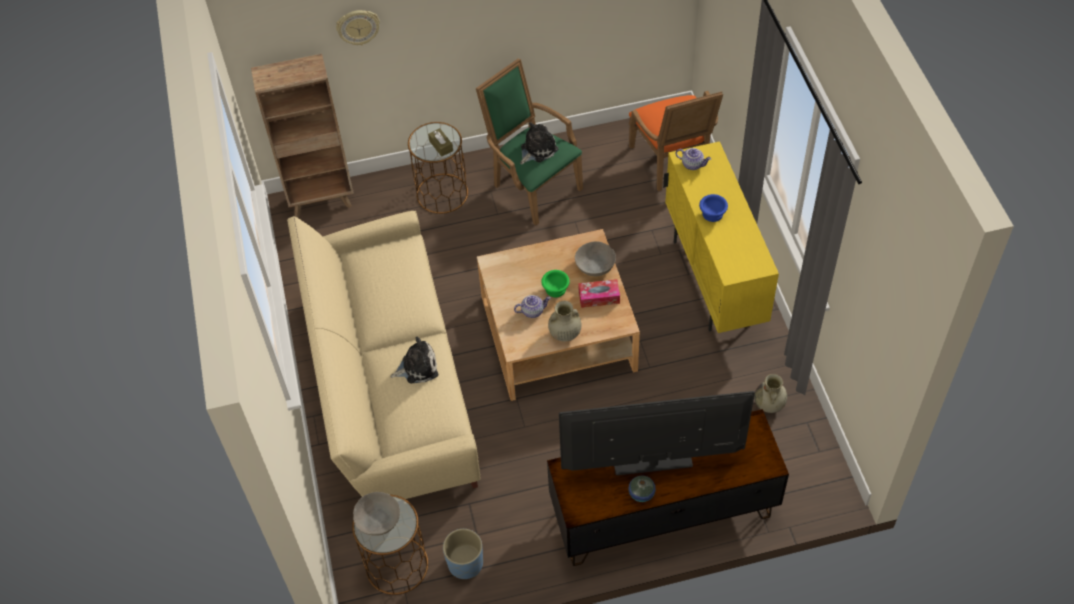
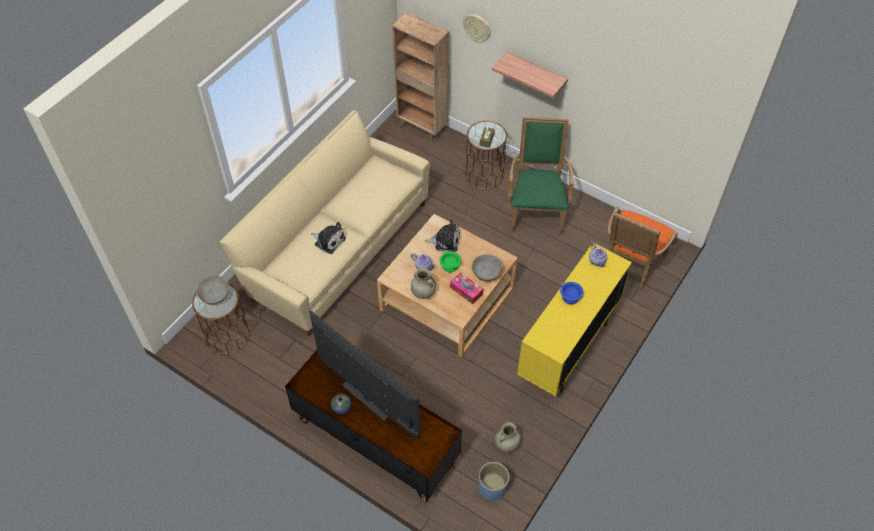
camera: 45 degrees right, 0 degrees up
(454, 34) = (536, 74): none -> shelf
(465, 564) = (256, 366): blue planter -> blue planter (492, 488)
(537, 149) = (540, 186): plush toy -> plush toy (445, 241)

